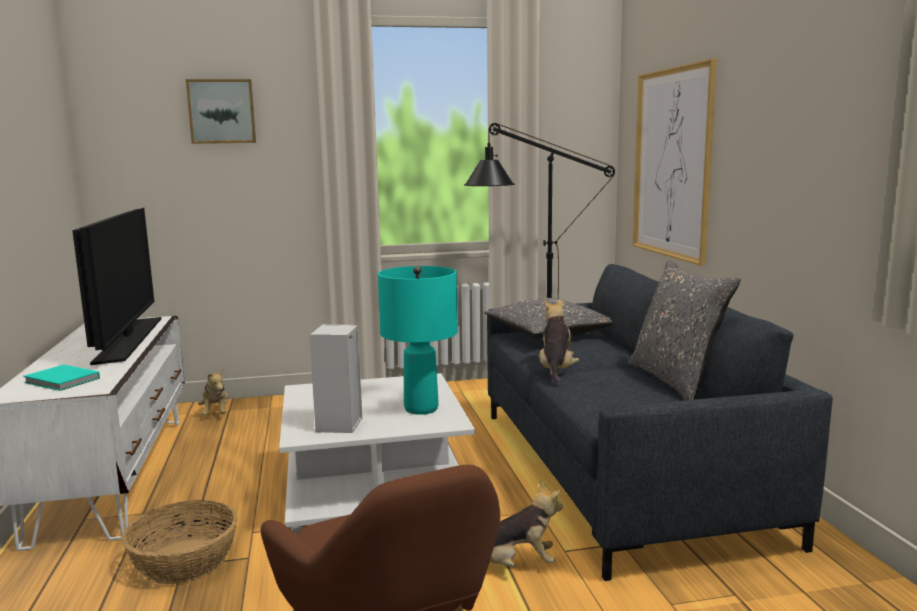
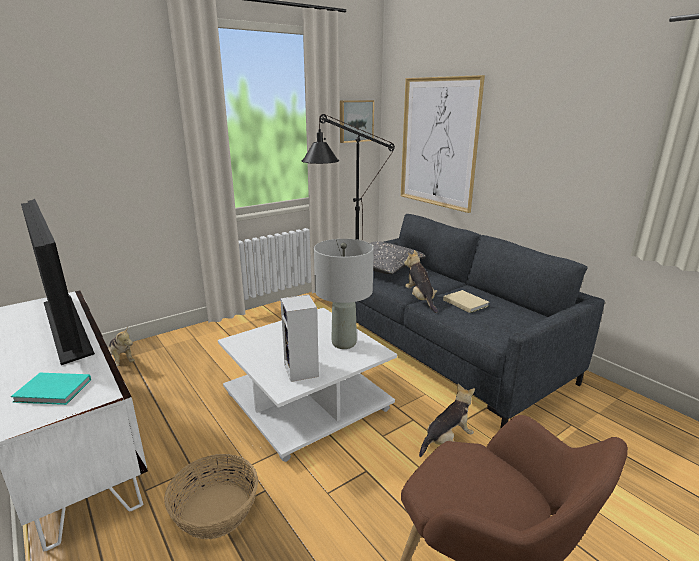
camera: 25 degrees left, 10 degrees up
(222, 111) = (86, 101): picture -> picture (355, 121)
(421, 409) = (344, 343): turquoise table lamp -> grey table lamp
(613, 380) = (465, 302): none -> beige book
(676, 381) = (498, 297): grey pillow -> none

